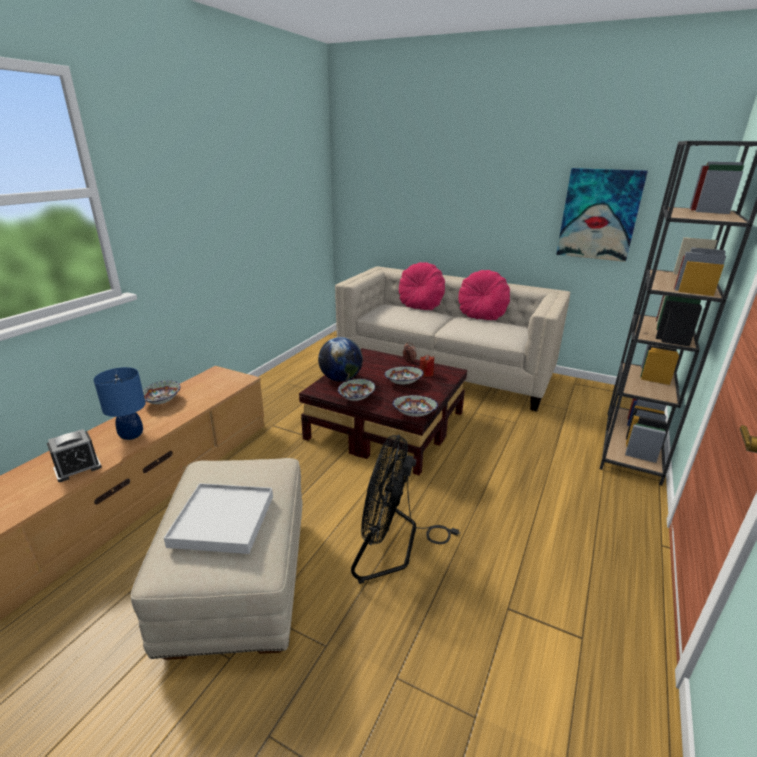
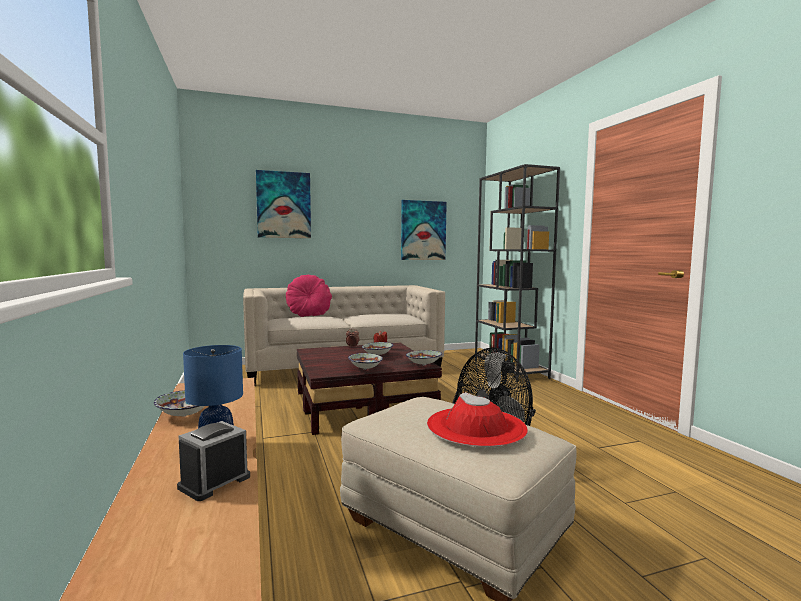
camera: 45 degrees left, 20 degrees down
(78, 468) = (214, 482): alarm clock -> alarm clock turned 150 degrees counterclockwise
(222, 521) = (476, 426): white tray -> red hat
(340, 379) = (325, 364): globe -> none
(420, 175) = (283, 205): none -> picture
(481, 317) = (365, 313): pink pillow -> none

